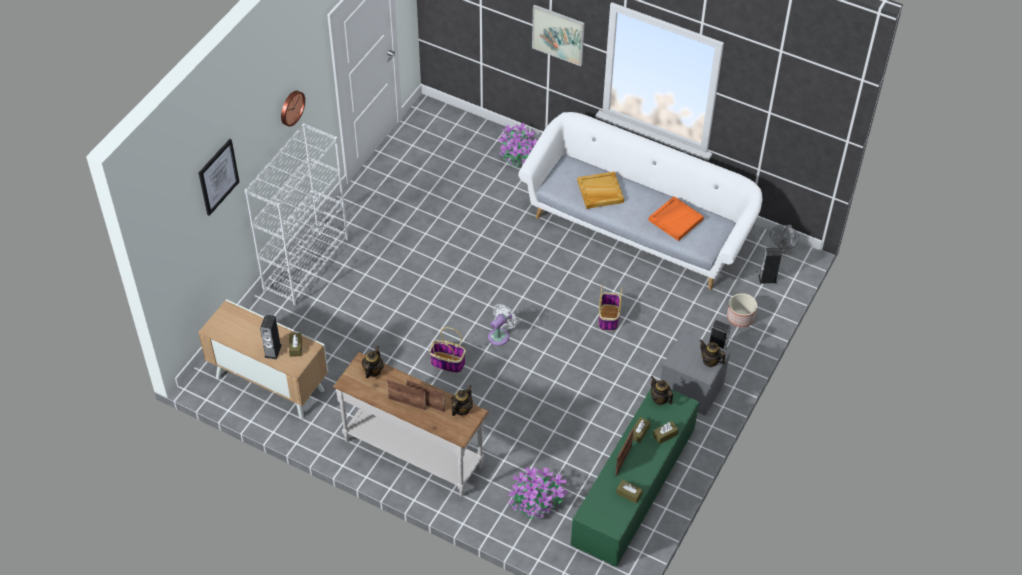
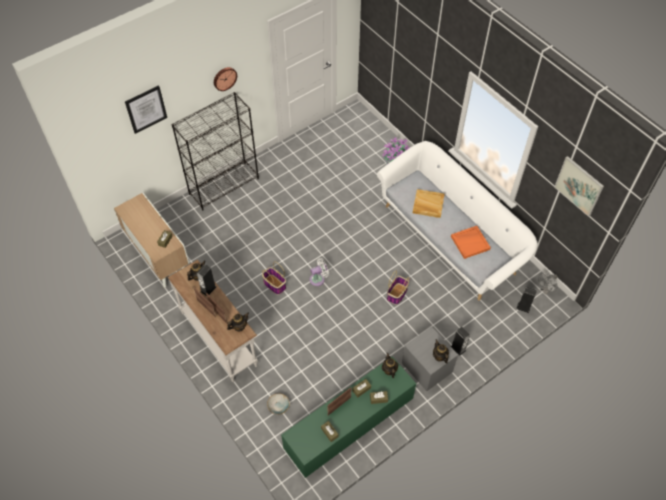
camera: 25 degrees right, 5 degrees up
(273, 351) = (150, 237): speaker -> speaker (208, 289)
(306, 264) = (224, 186): white bookcase -> black bookcase
(536, 502) = (278, 406): potted plant -> bowl
(558, 34) = (435, 84): picture -> picture (579, 186)
(741, 317) = (489, 328): planter -> none

